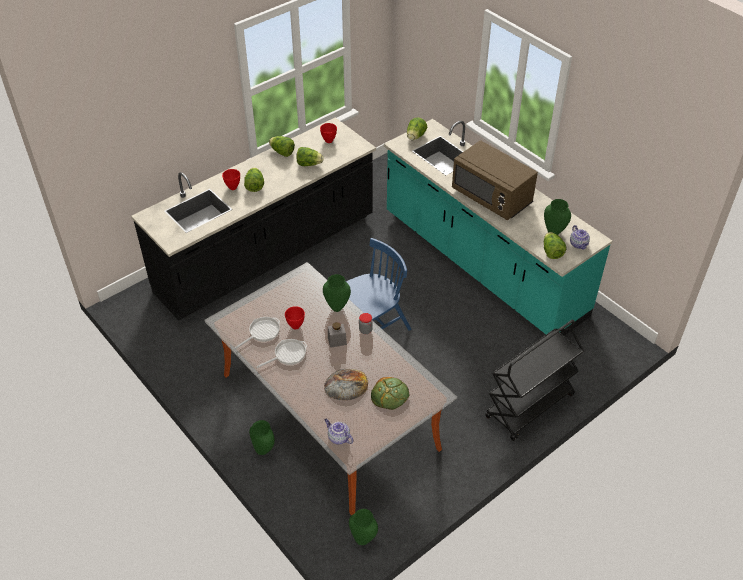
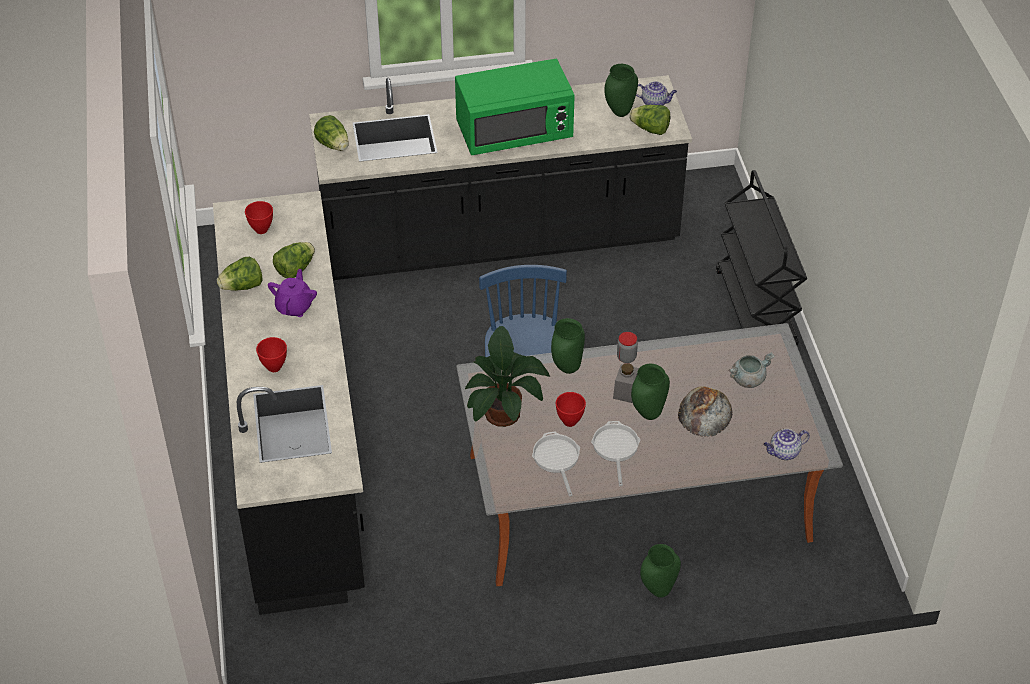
camera: 60 degrees left, 0 degrees up
(254, 186) = (292, 343): lettuce -> none
(281, 176) = (294, 307): none -> purple teapot
(285, 295) = (504, 411): none -> potted plant
(363, 539) = (852, 545): green vase -> green vase (648, 414)
(390, 395) = (748, 379): bread -> grey cooking pot
(482, 265) = (500, 241): turquoise counter -> black counter
(492, 197) = (514, 132): brown microwave -> green microwave

